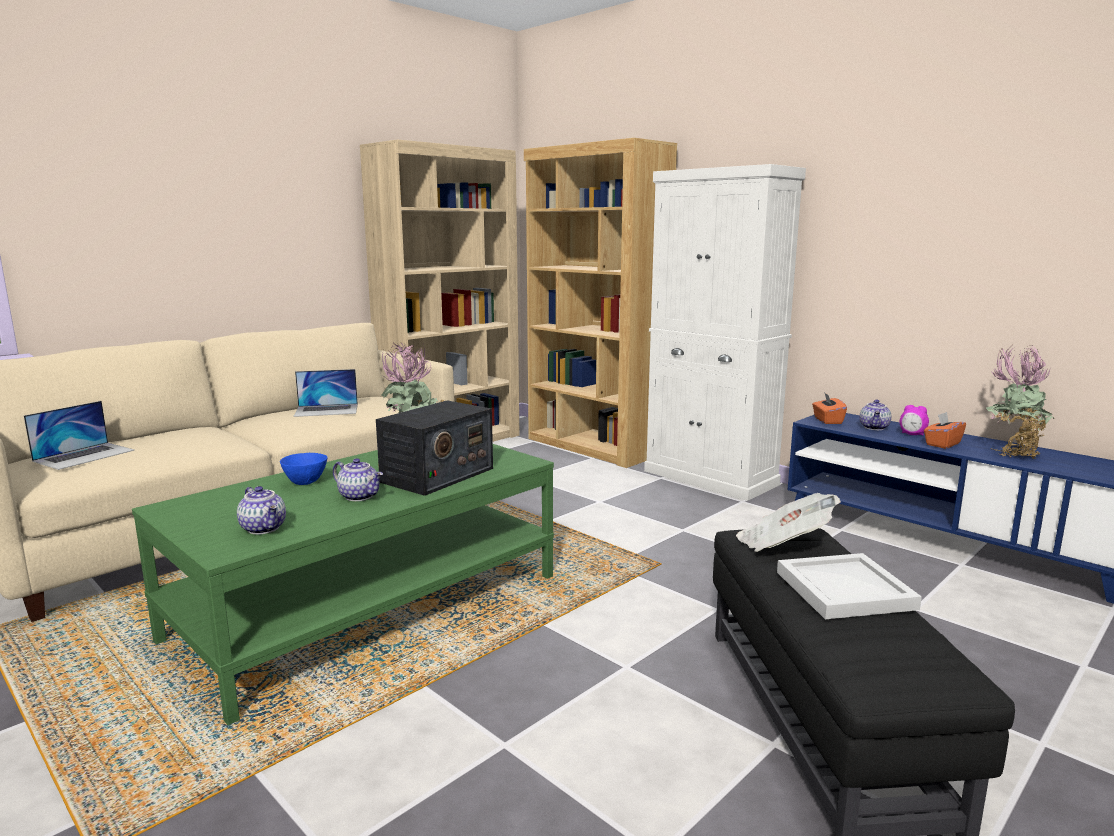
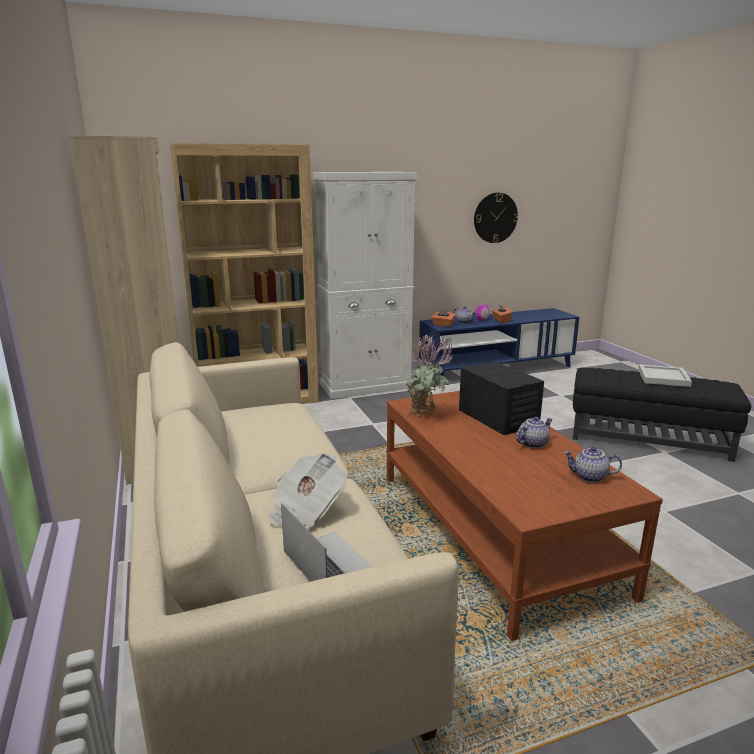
camera: 65 degrees left, 5 degrees up
(264, 528) = (589, 477): teapot -> teapot turned 150 degrees counterclockwise
(306, 482) = (489, 458): blue bowl -> none
(327, 410) = (269, 433): laptop -> none
(371, 606) = (493, 530): green coffee table -> brown coffee table
(783, 545) = (609, 375): newspaper -> newspaper (305, 509)
(1000, 248) = (495, 218): none -> wall clock
(1012, 454) = (523, 316): potted plant -> none

